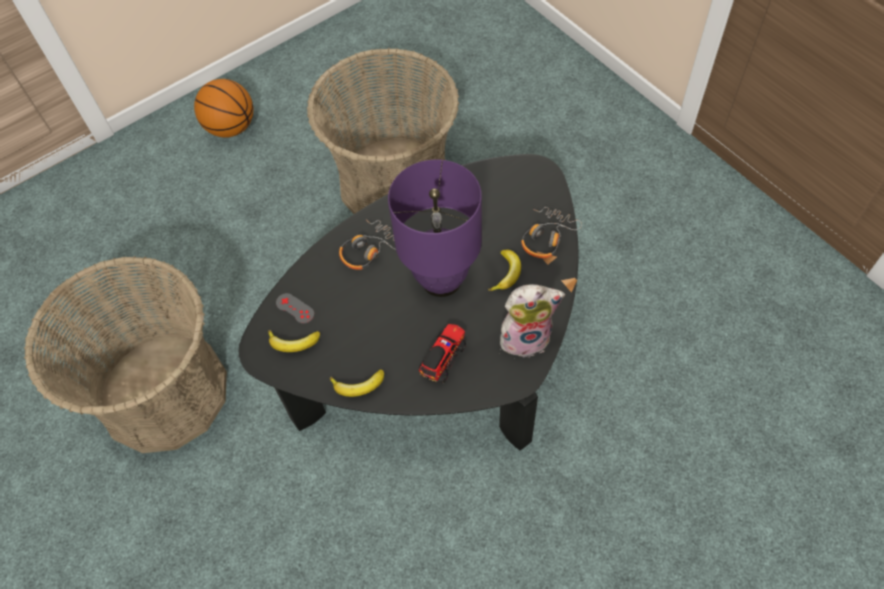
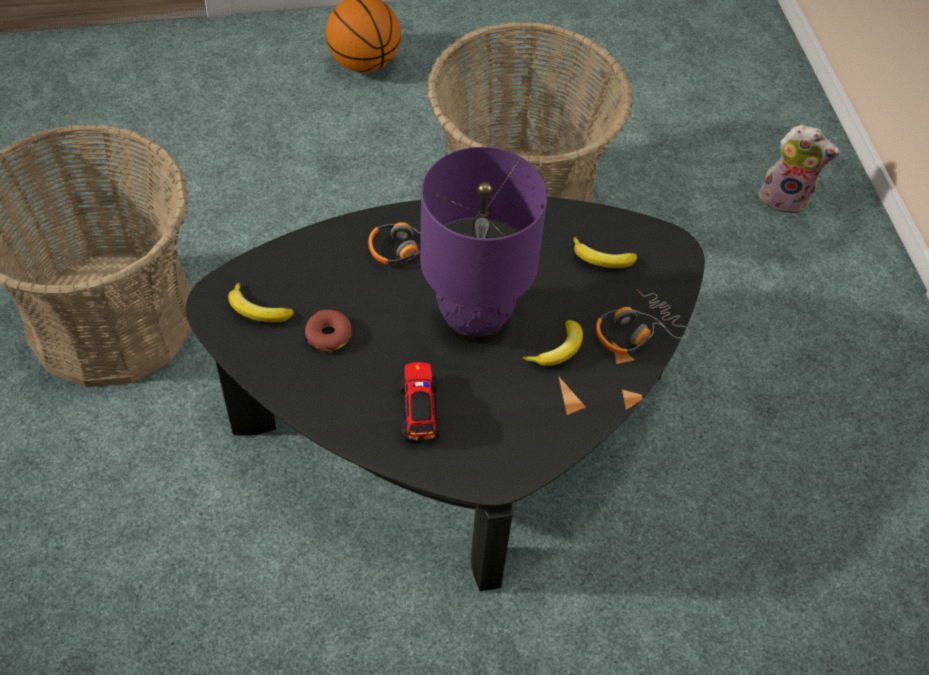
camera: 20 degrees right, 5 degrees down
(295, 308) = (283, 273): grey game controller -> none
(352, 336) = (329, 335): none -> donut
(358, 386) = (300, 393): banana -> banana (601, 260)
(443, 358) = (419, 410): toy truck -> toy truck turned 60 degrees counterclockwise
(526, 337) = (535, 434): plush toy -> plush toy (785, 198)

